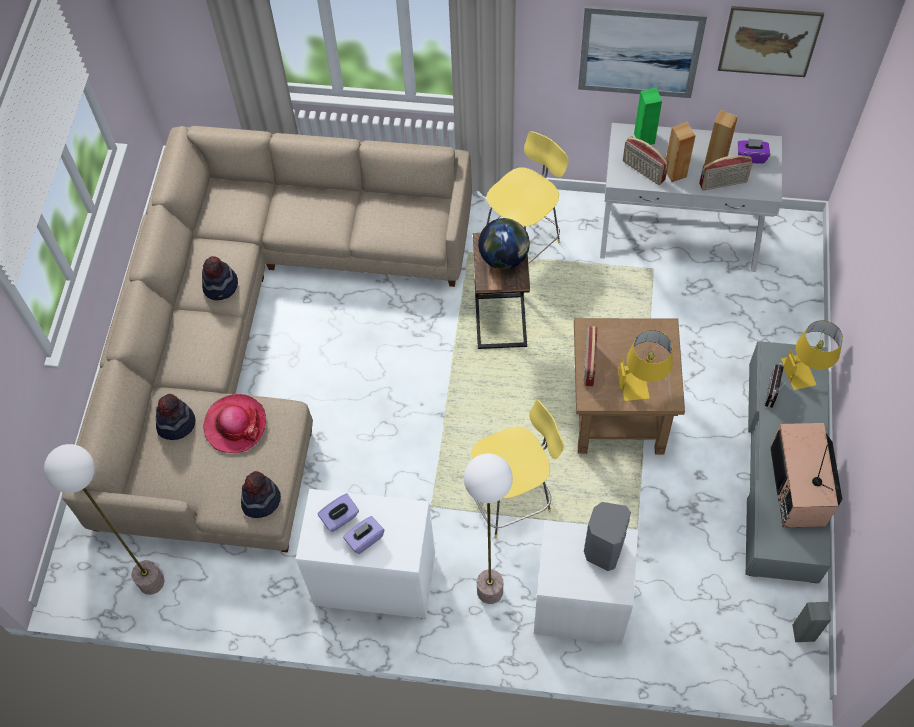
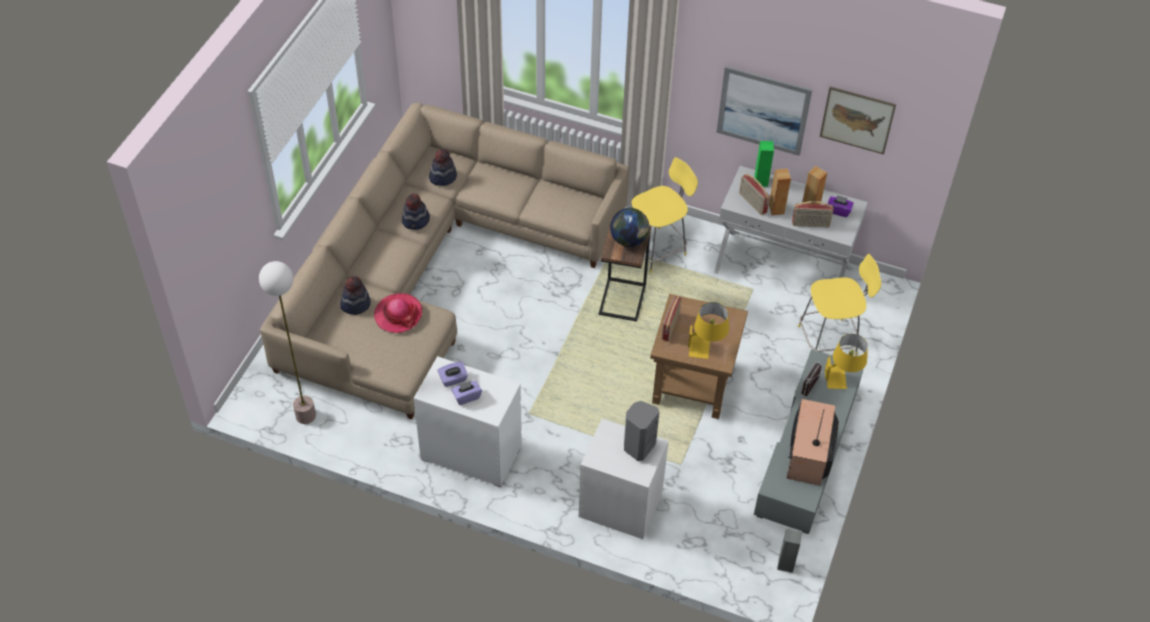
camera: 10 degrees right, 10 degrees down
(261, 500) = (401, 368): hat -> hat (443, 177)
(489, 591) = (554, 480): floor lamp -> none
(512, 498) = (592, 422): yellow stool -> yellow stool (829, 340)

